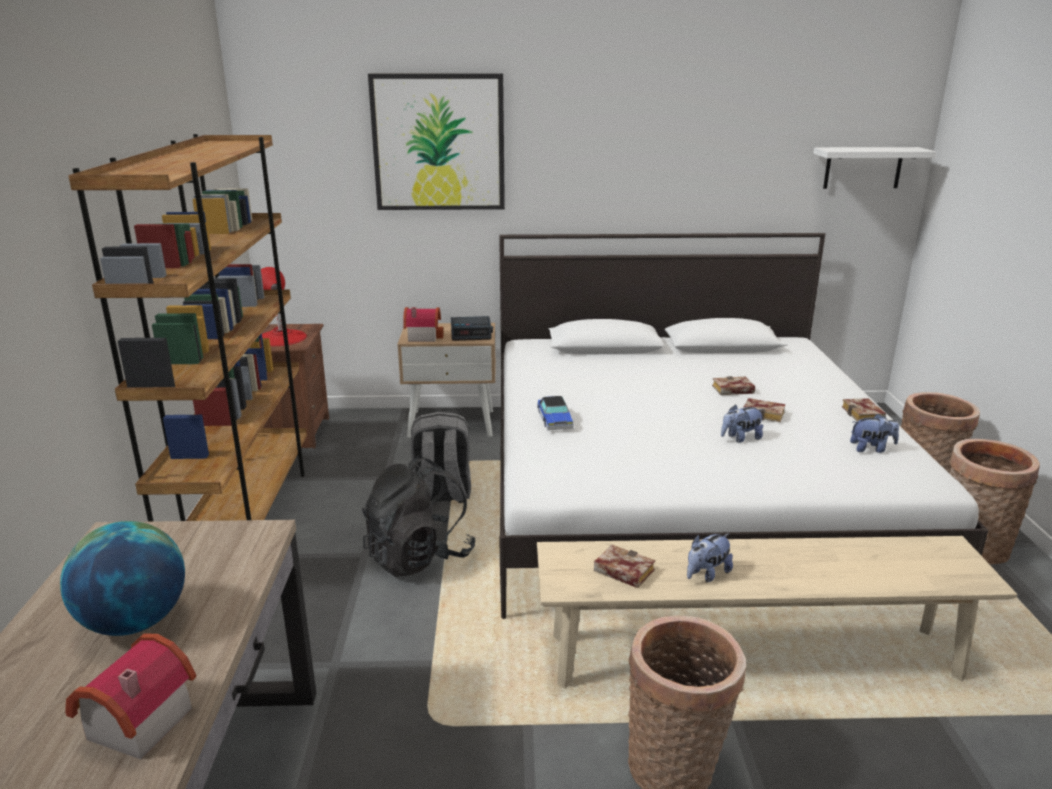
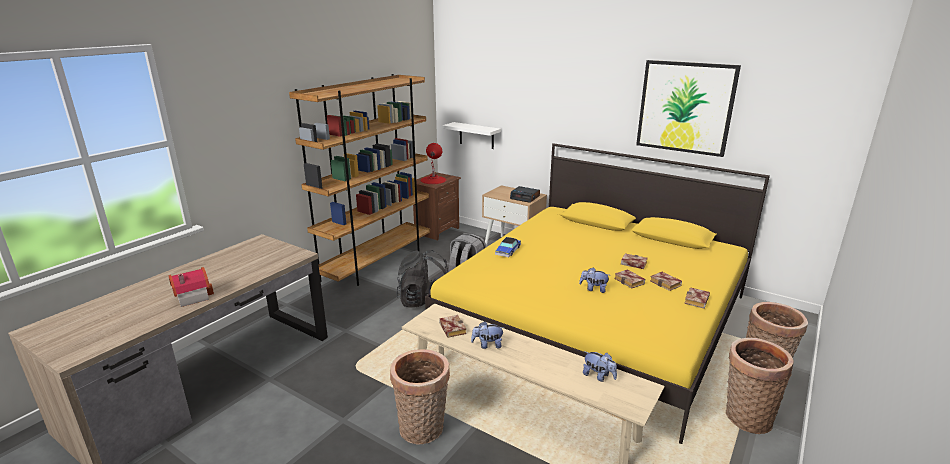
camera: 35 degrees right, 0 degrees up
(134, 622) = (229, 269): globe -> none
(422, 336) = (499, 193): toy house -> none
(438, 143) = (527, 86): picture -> picture (685, 107)
(684, 489) = (595, 317): white bed -> yellow bed
(804, 404) = (666, 284): none -> book
(863, 167) = (808, 131): white shelf -> white shelf (476, 135)
(871, 449) = (666, 319): plush toy -> plush toy (598, 376)

